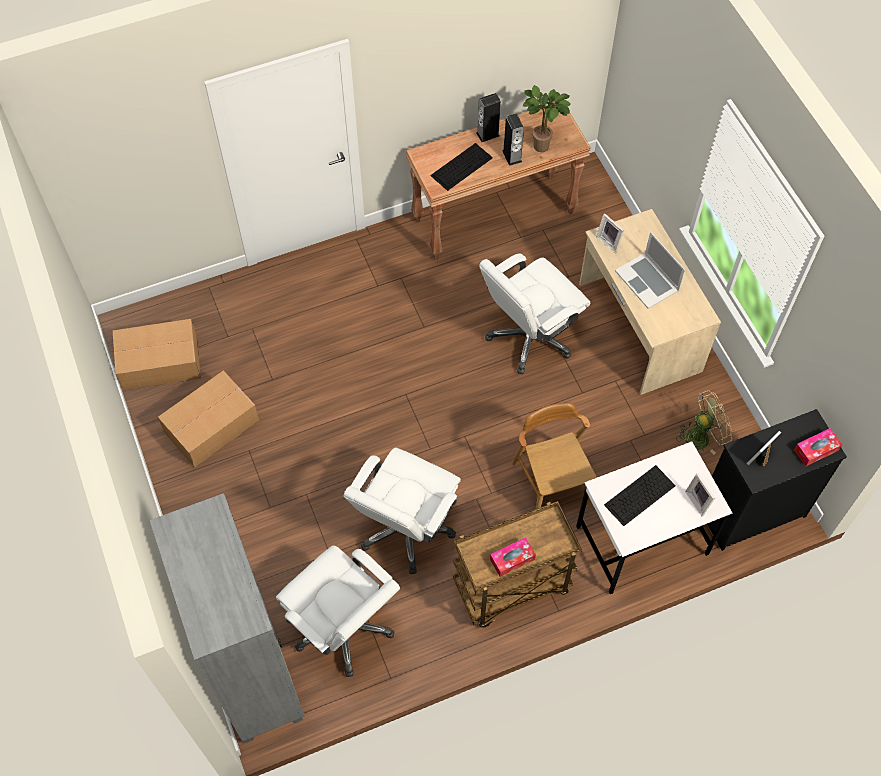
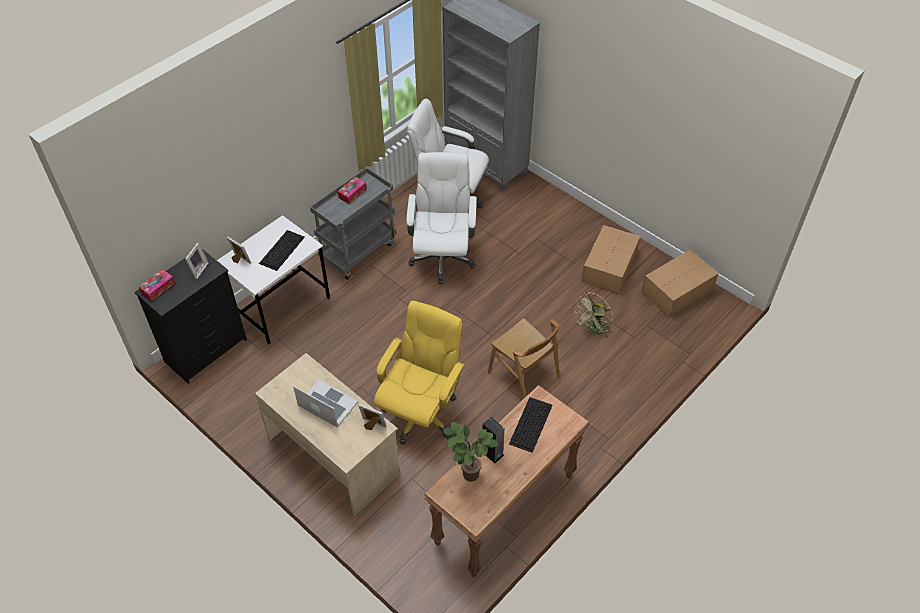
camera: 155 degrees right, 10 degrees down
(488, 134) = (526, 466): speaker -> none
(511, 588) = (358, 250): brown cart -> grey cart
(529, 337) = (420, 412): white office chair -> yellow office chair
(552, 483) = (357, 317): brown chair -> brown chair (523, 375)
(701, 436) = (256, 389): green fan -> green fan (593, 331)

